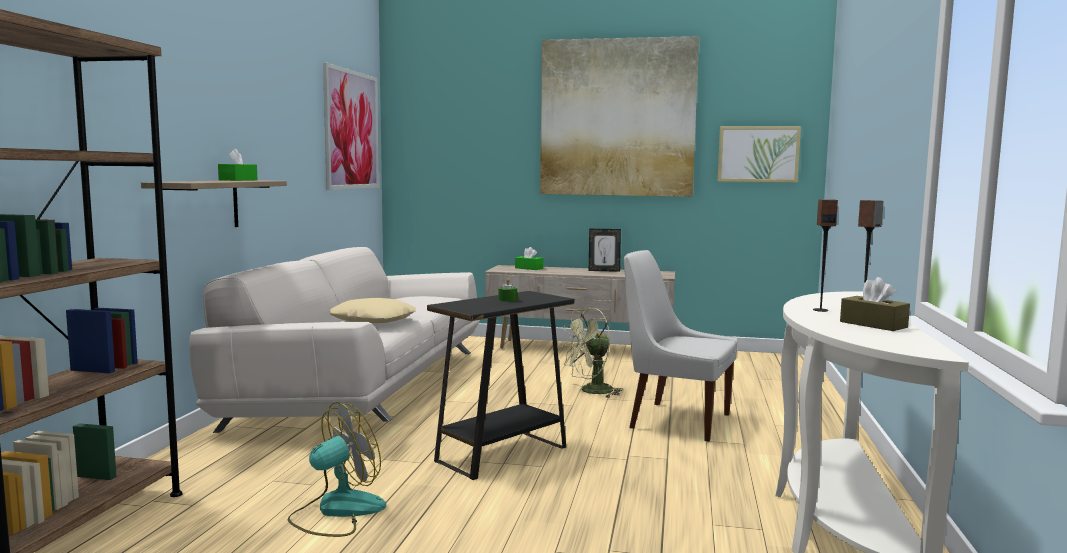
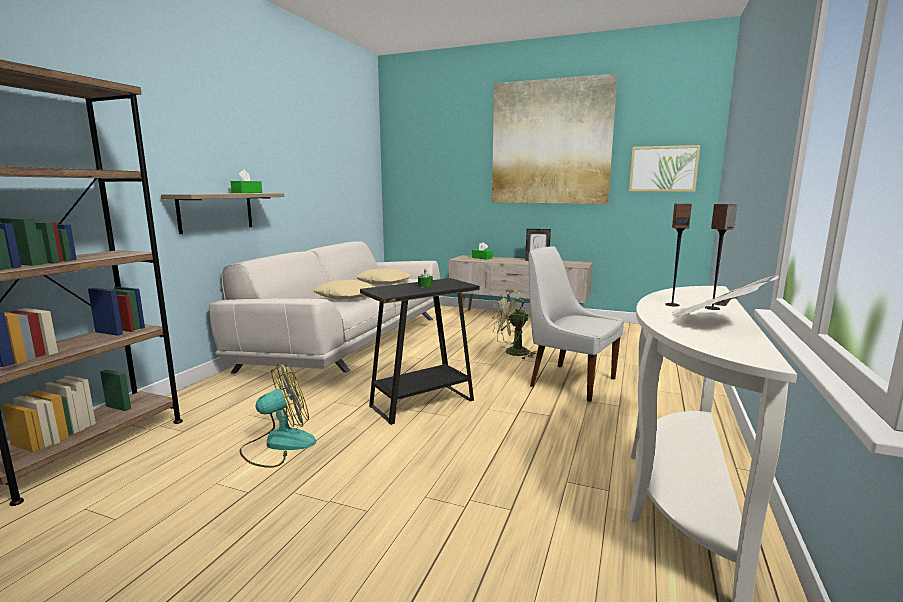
camera: 10 degrees right, 5 degrees up
(351, 130) = (354, 156): picture -> none
(411, 302) = (384, 282): none -> beige pillow
(873, 324) = (715, 322): brown tissue box -> newspaper

